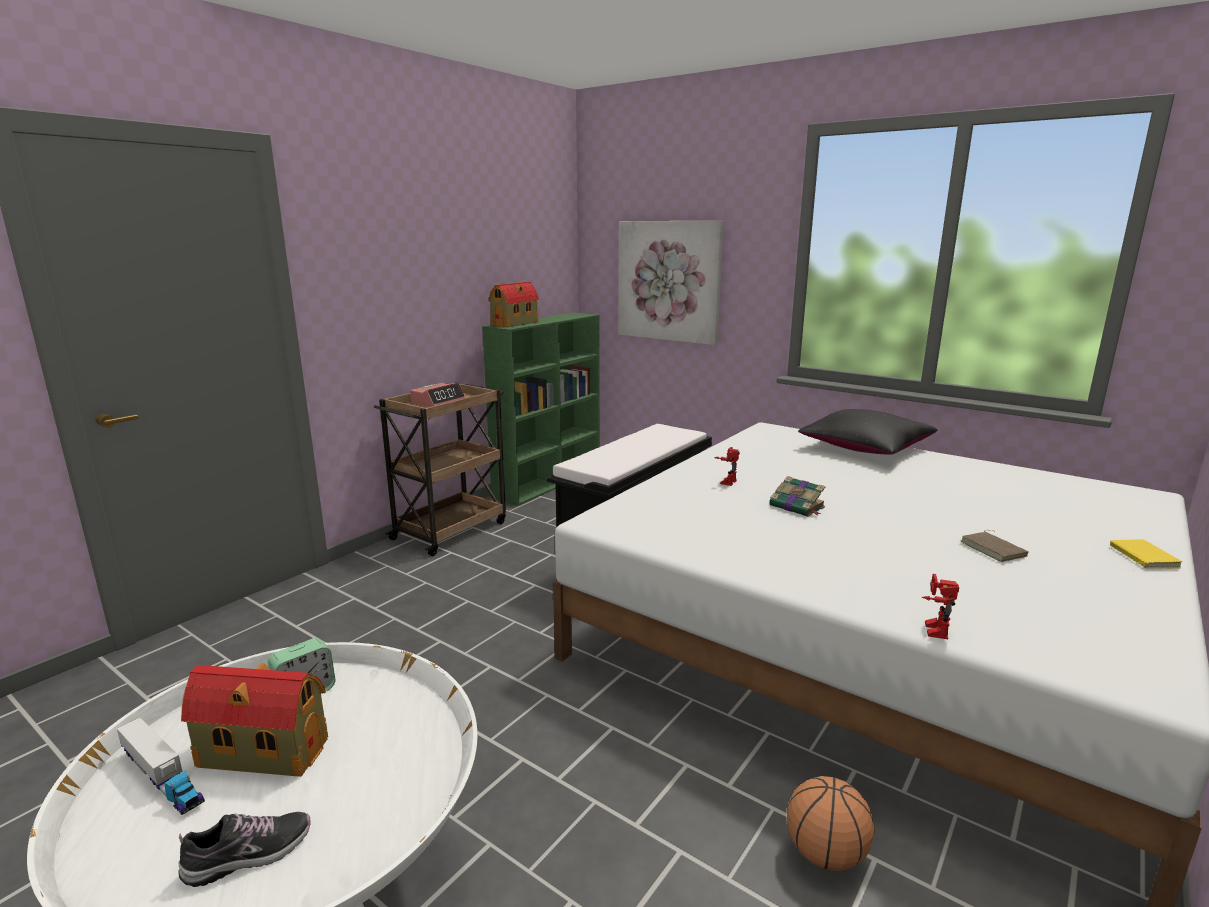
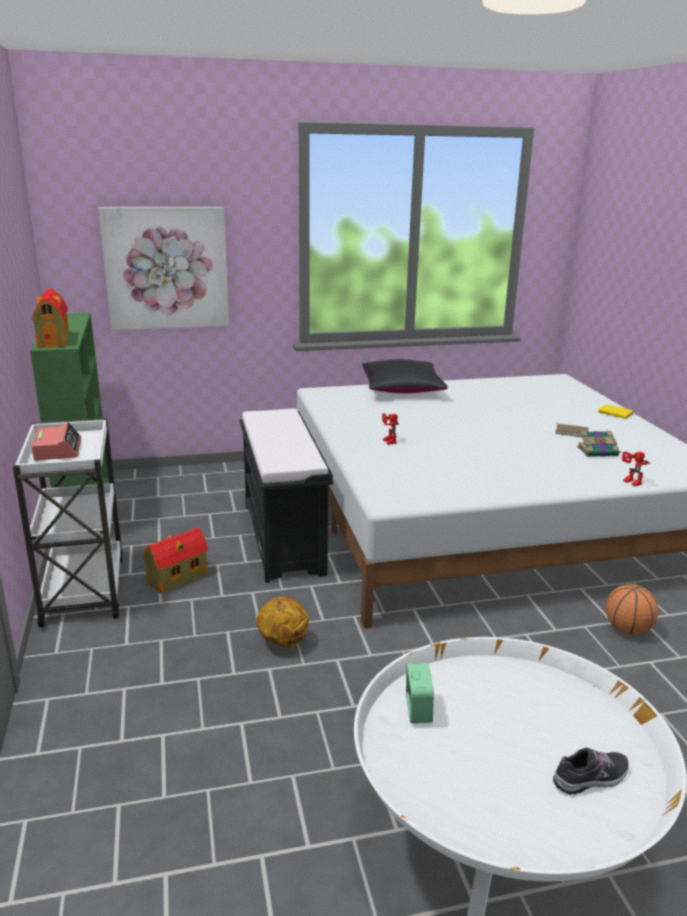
camera: 50 degrees left, 5 degrees up
(162, 777) = (472, 802): toy truck -> none
(249, 855) = (591, 778): shoe -> shoe turned 60 degrees clockwise
(261, 752) = (479, 748): toy house -> toy house (176, 579)
(451, 530) = (84, 589): brown cart -> white cart
(483, 629) = (282, 642): none -> basketball
(798, 507) = (457, 443): book -> book (598, 451)

